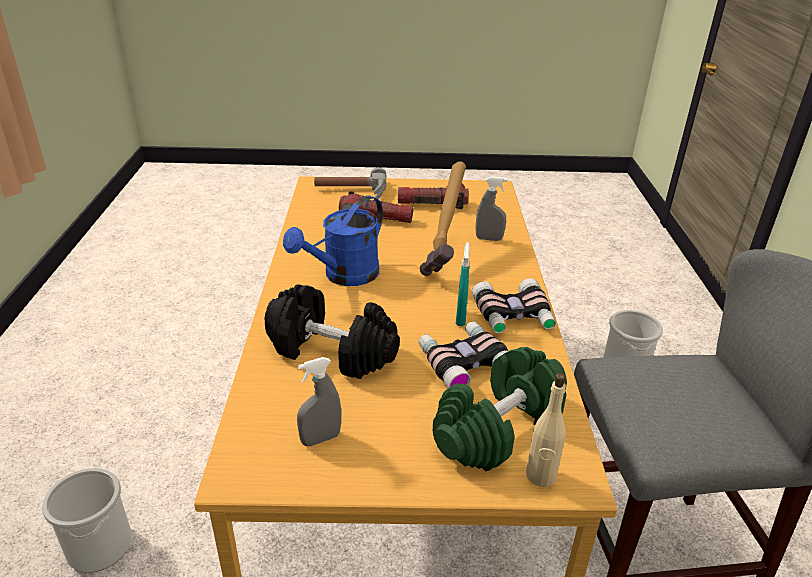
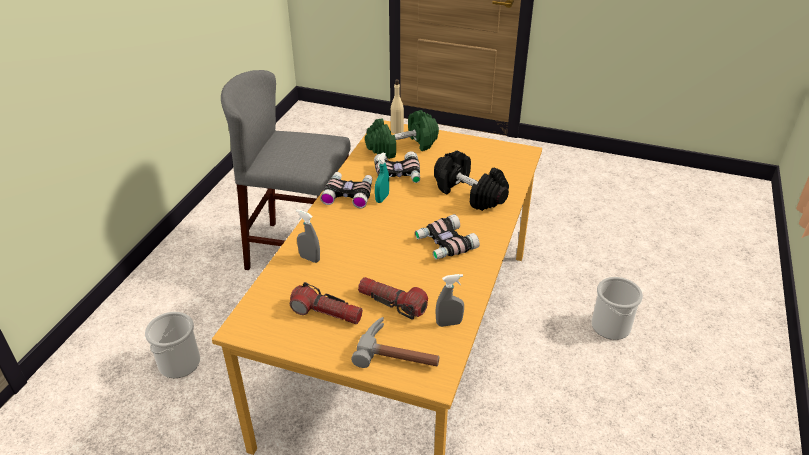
camera: 160 degrees left, 5 degrees up
(320, 439) = (485, 157): grey spray bottle -> grey spray bottle (449, 323)
(344, 276) = (444, 244): blue watering can -> binoculars
(447, 261) = (360, 243): hammer -> none

